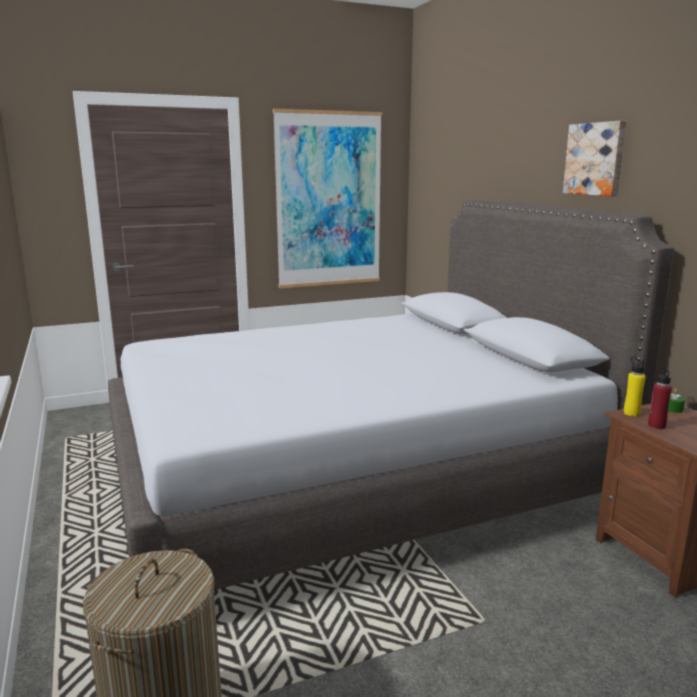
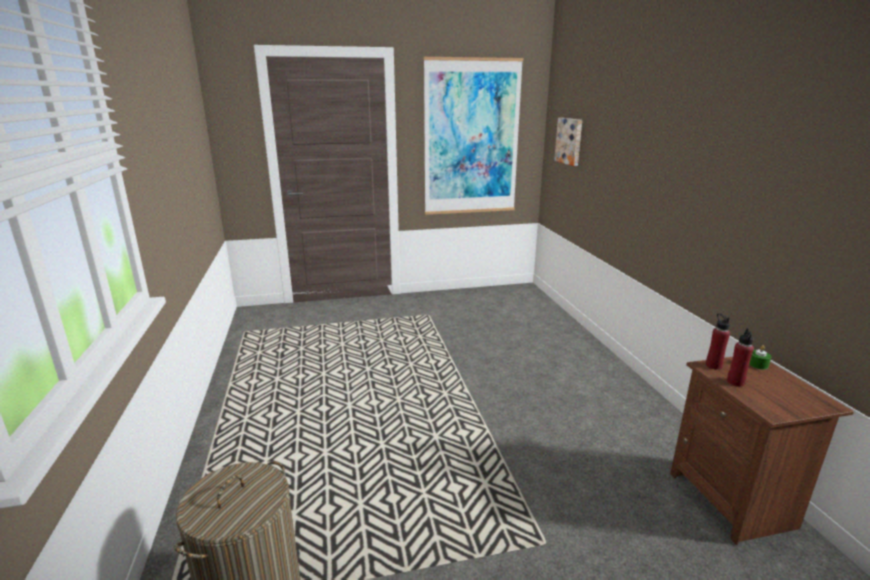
camera: 10 degrees right, 5 degrees up
(353, 479) = (462, 391): grey bed -> none
(595, 159) = (709, 111): picture -> picture (570, 141)
(631, 413) = (713, 365): yellow bottle -> red bottle

